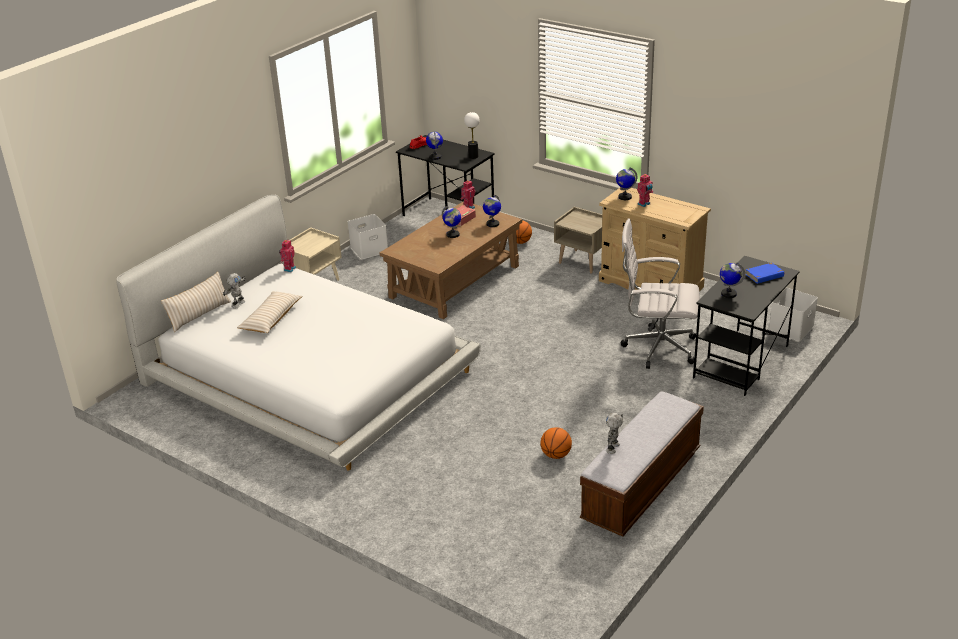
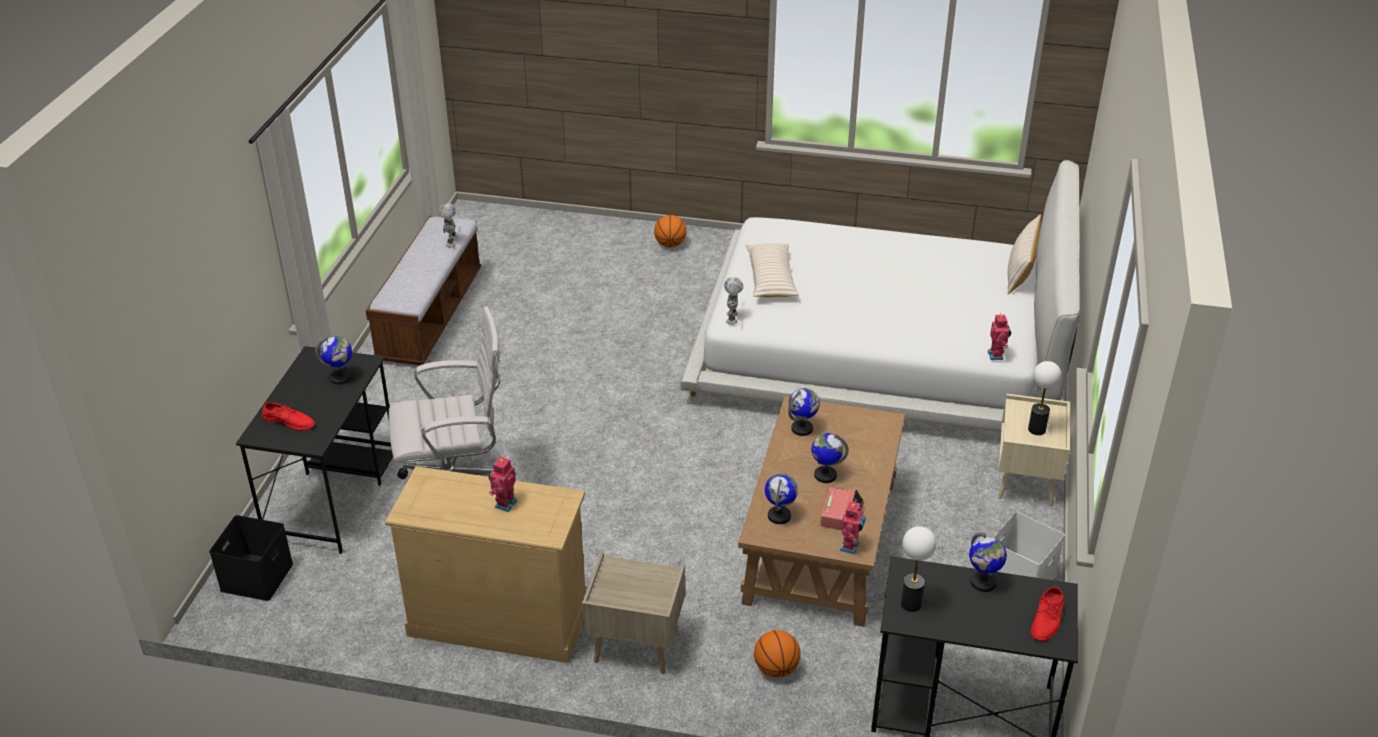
camera: 155 degrees right, 5 degrees up
(237, 304) = (993, 291): toy robot -> toy robot (732, 318)
(271, 319) = (928, 281): beige pillow -> beige pillow (771, 279)
(312, 241) = (1036, 429): none -> table lamp
(556, 455) = (532, 324): basketball -> basketball (670, 244)
(624, 197) = (545, 514): globe -> globe (802, 429)
(764, 275) = (289, 421): blue book -> red shoe
(790, 328) = (257, 578): white storage box -> black storage box

